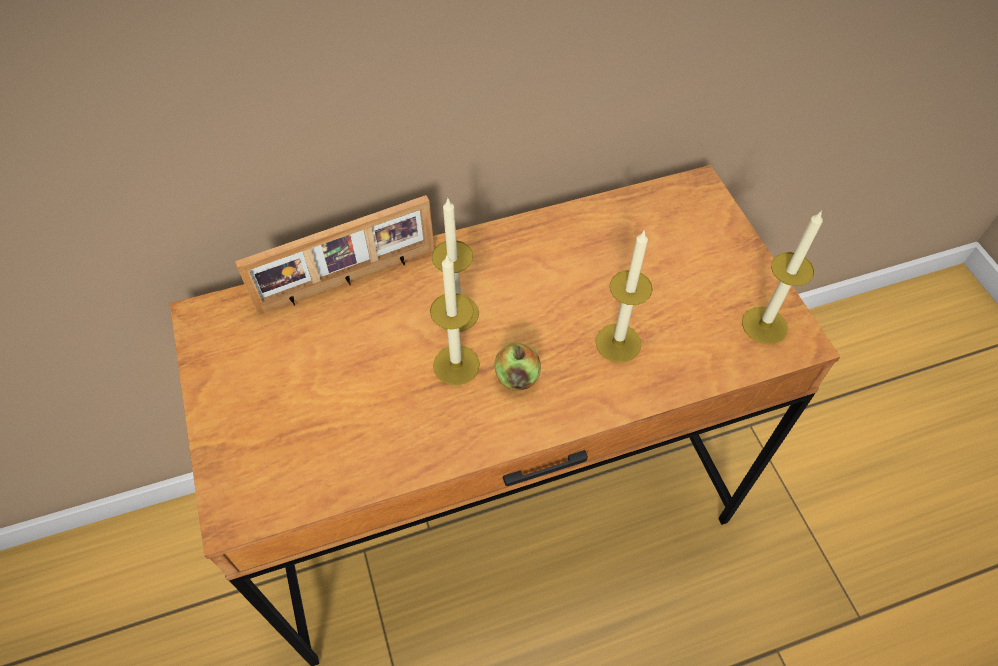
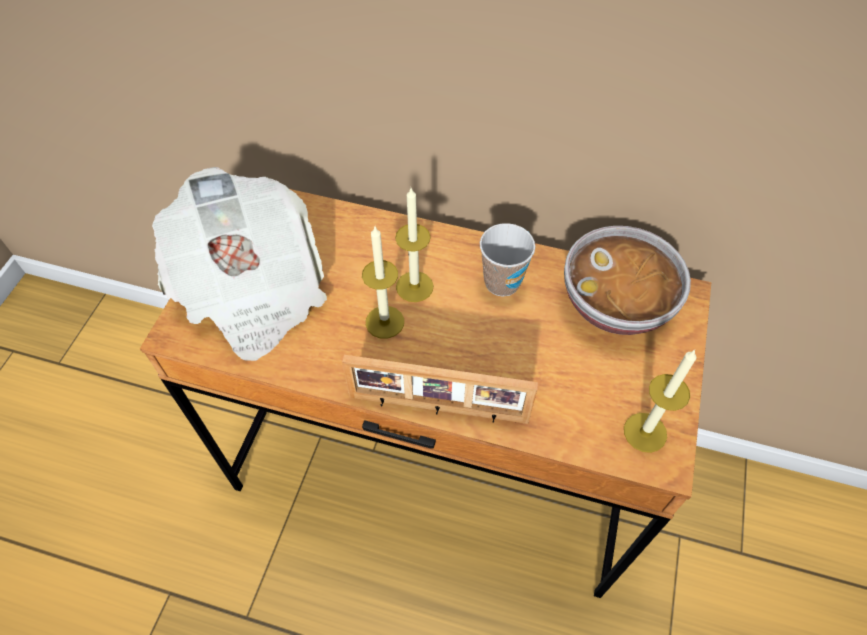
camera: 35 degrees right, 0 degrees up
(285, 415) = (251, 290): none -> newspaper
(348, 281) = (361, 224): picture frame -> picture frame (438, 409)
(517, 377) = (419, 356): apple -> none
(536, 263) = (502, 282): none -> cup
(618, 343) = (513, 375): candle -> none
(651, 225) = (617, 303): none -> bowl

